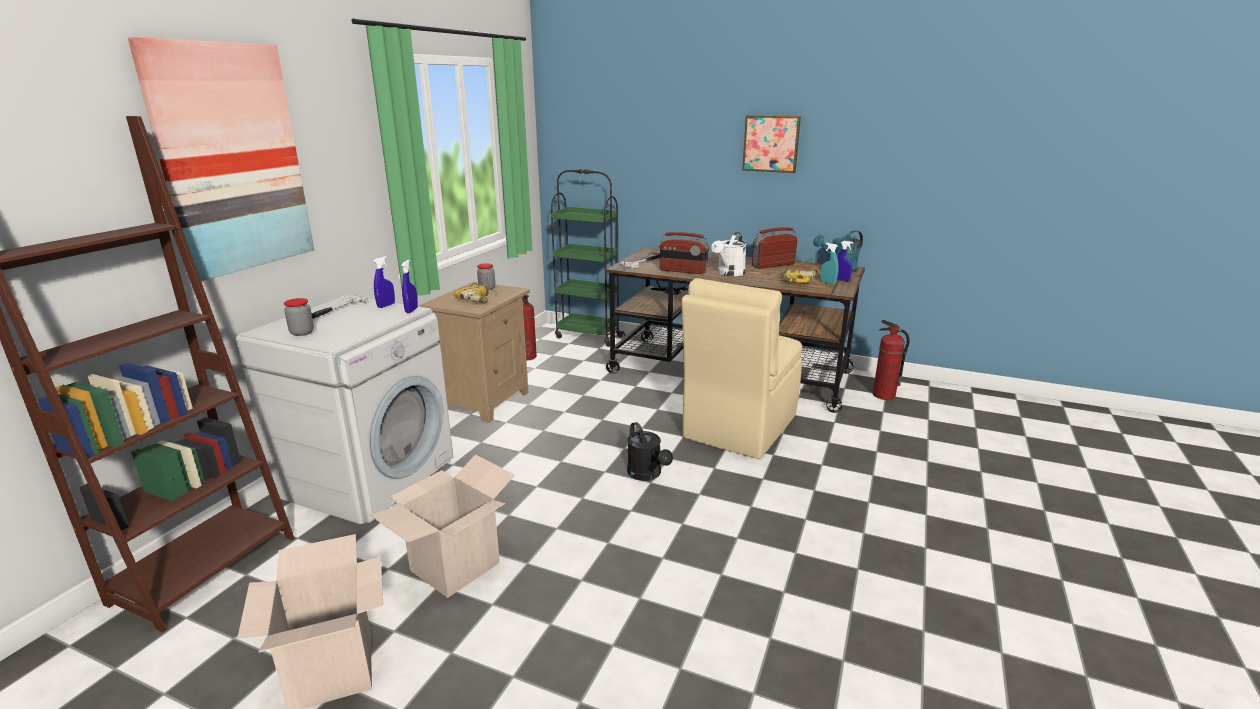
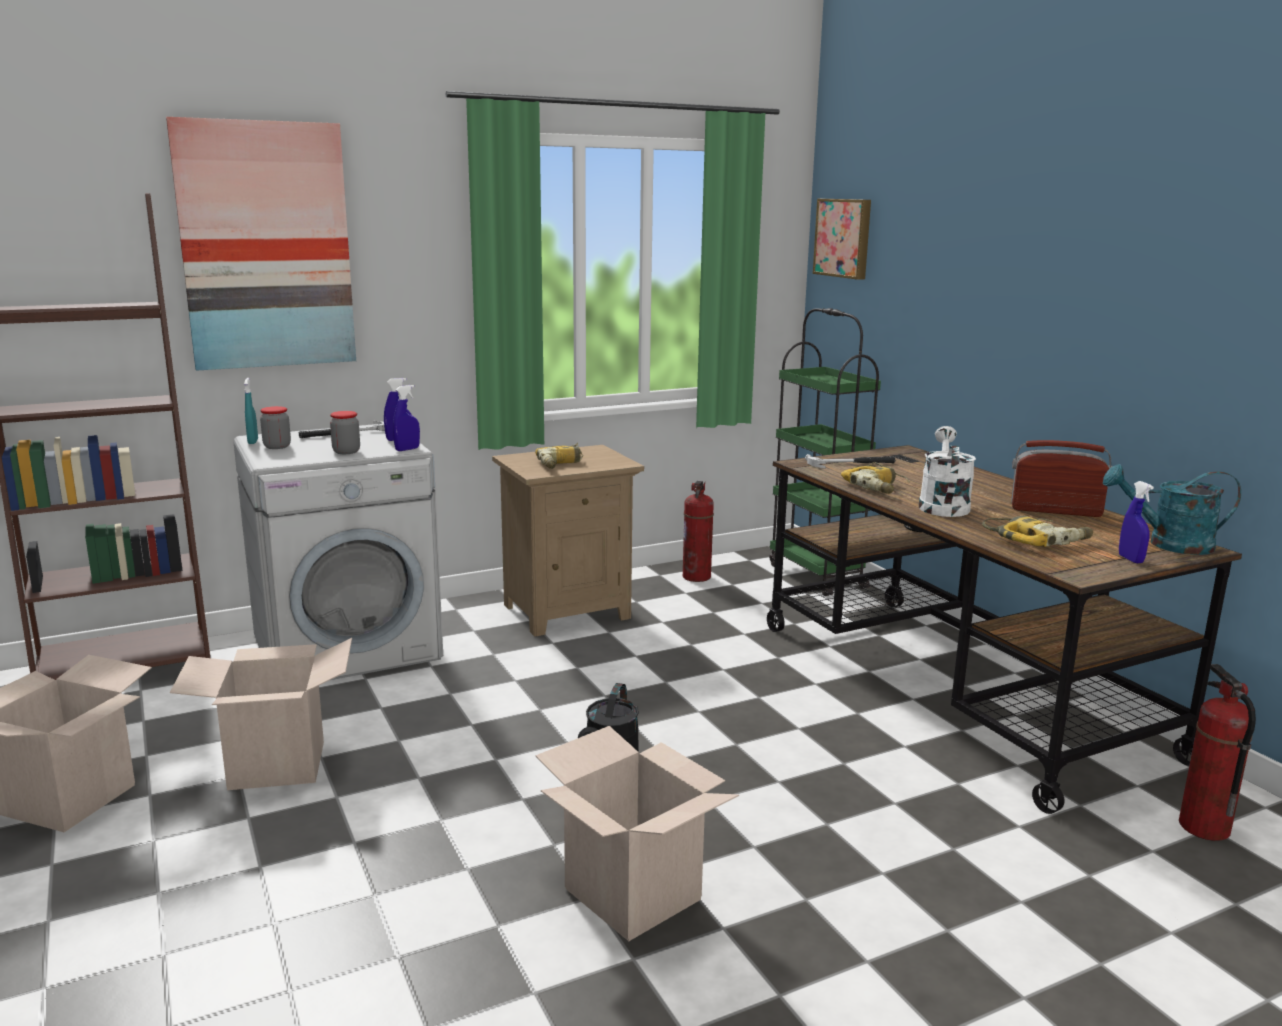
camera: 40 degrees right, 5 degrees down
(487, 288) = (597, 454): jar -> jar (346, 452)
(683, 271) = (877, 486): radio -> power drill
(729, 274) = (942, 505): white watering can -> white watering can turned 120 degrees clockwise
(738, 428) = (835, 767): beige chair -> none
(751, 526) = (632, 894): none -> cardboard box
(771, 143) = (1105, 286): picture -> picture (844, 238)
(827, 283) = (1088, 557): turquoise spray bottle -> turquoise spray bottle (253, 441)

